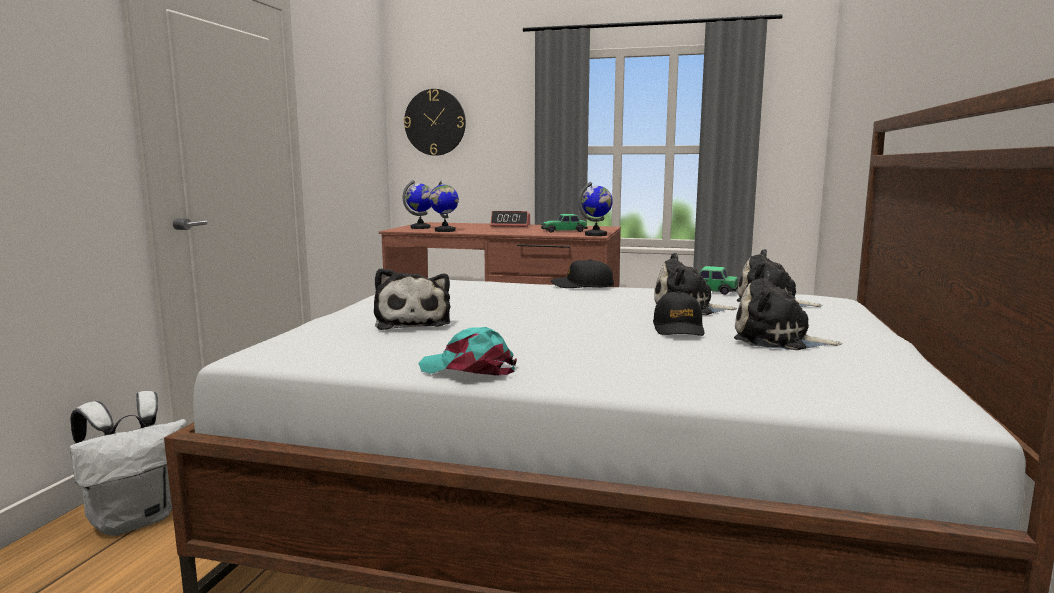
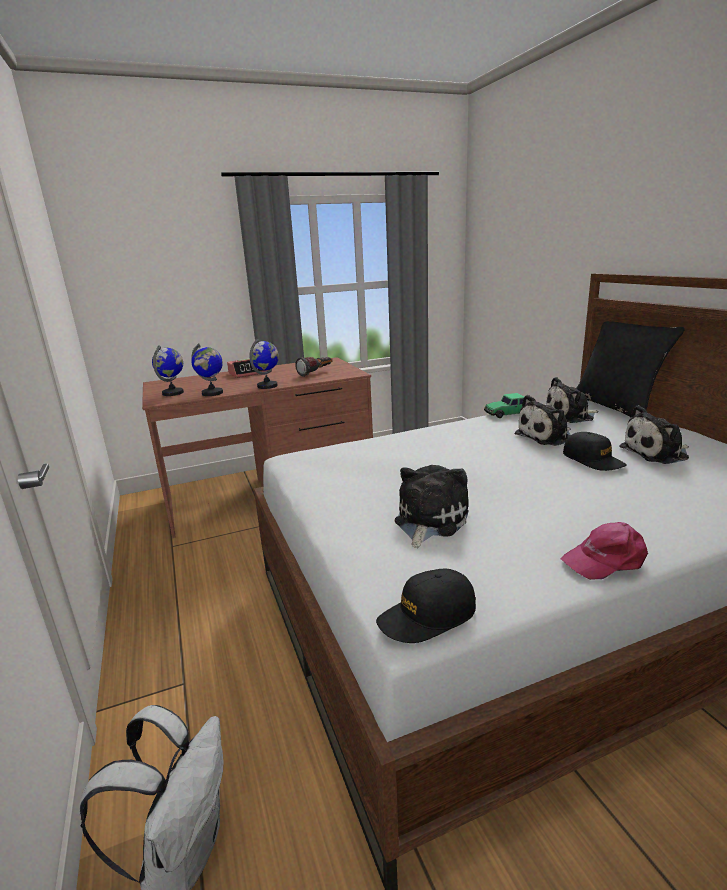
camera: 35 degrees left, 10 degrees up
(412, 322) = (428, 520): plush toy -> plush toy turned 105 degrees counterclockwise
(435, 122) = (128, 273): wall clock -> none
(469, 369) = (605, 560): turquoise cap -> pink cap
(563, 231) = (316, 373): toy car -> flashlight
(582, 285) = (428, 430): black cap -> black cap (427, 616)
(596, 235) = (355, 373): globe -> globe (267, 386)
(863, 308) = (616, 407): none -> black pillow

